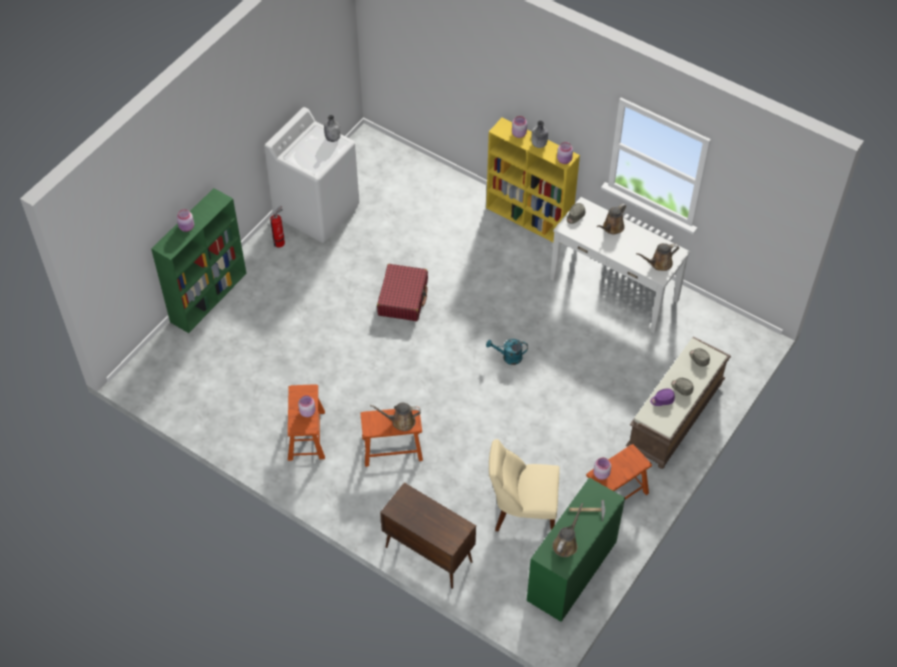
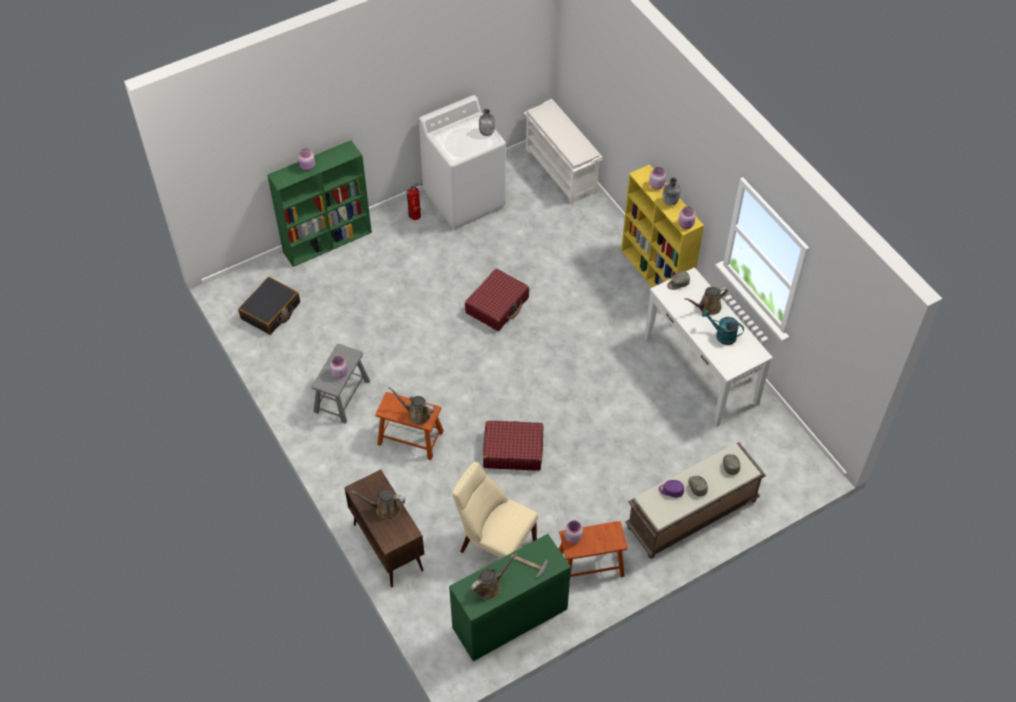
camera: 25 degrees right, 0 degrees up
(191, 382) = (271, 311): none -> black suitcase
(306, 435) = (341, 396): brown stool -> grey stool
(392, 154) = (561, 171): none -> white shoe rack
(491, 423) = (512, 450): none -> red suitcase
(508, 357) = (563, 396): turquoise watering can -> turquoise watering can (722, 335)
(659, 263) = (734, 358): brown watering can -> brown watering can (385, 509)

